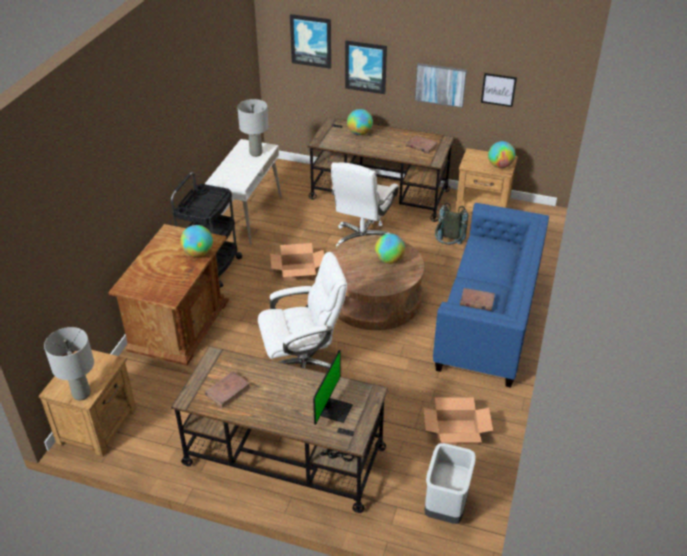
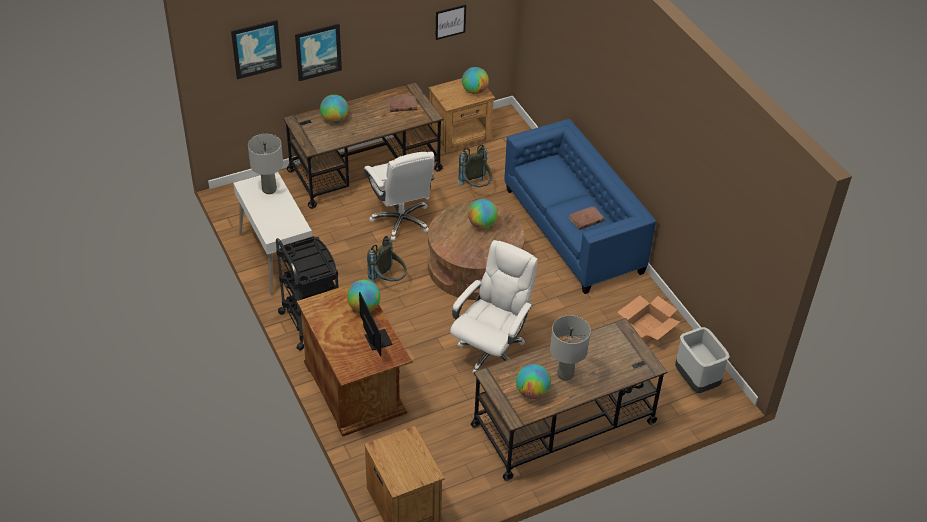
camera: 45 degrees left, 5 degrees up
(81, 394) = (423, 473): grey table lamp -> grey table lamp (565, 375)
(228, 391) = (532, 392): brown book -> globe
(298, 271) = (388, 281): cardboard box -> grey backpack
(335, 410) = (614, 355): monitor -> monitor (376, 340)
(440, 84) = (395, 39): picture -> none

